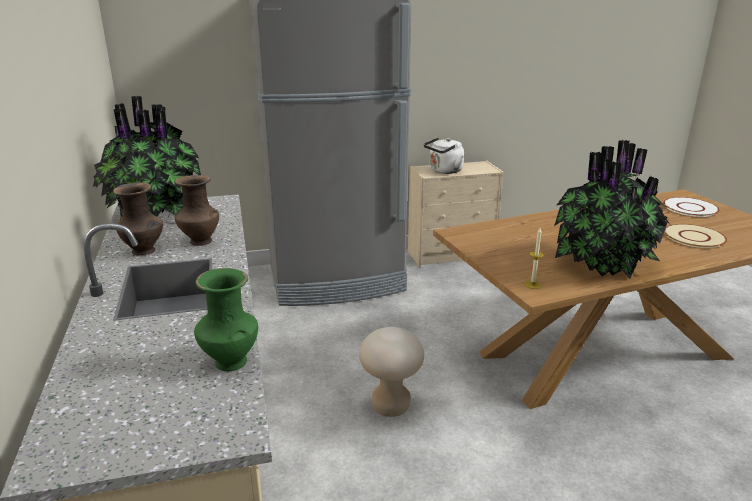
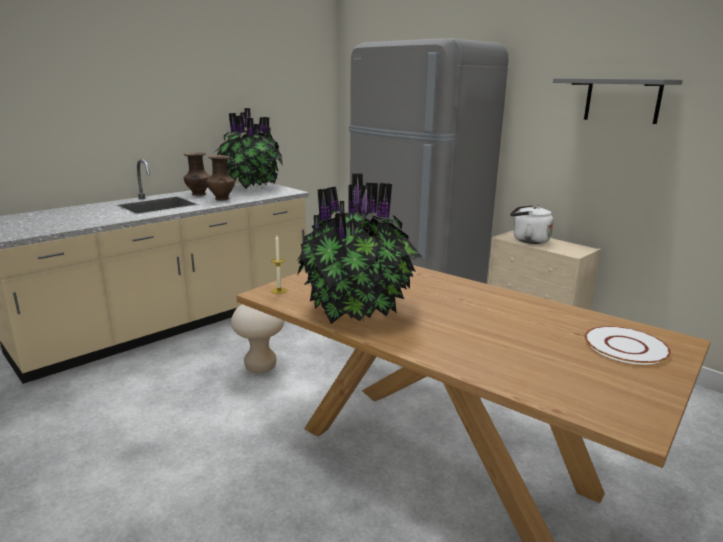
camera: 60 degrees right, 5 degrees down
(230, 361) = (76, 225): green vase -> none
(491, 35) = (622, 100): none -> grey shelf
(693, 237) = (508, 352): beige plate -> none

